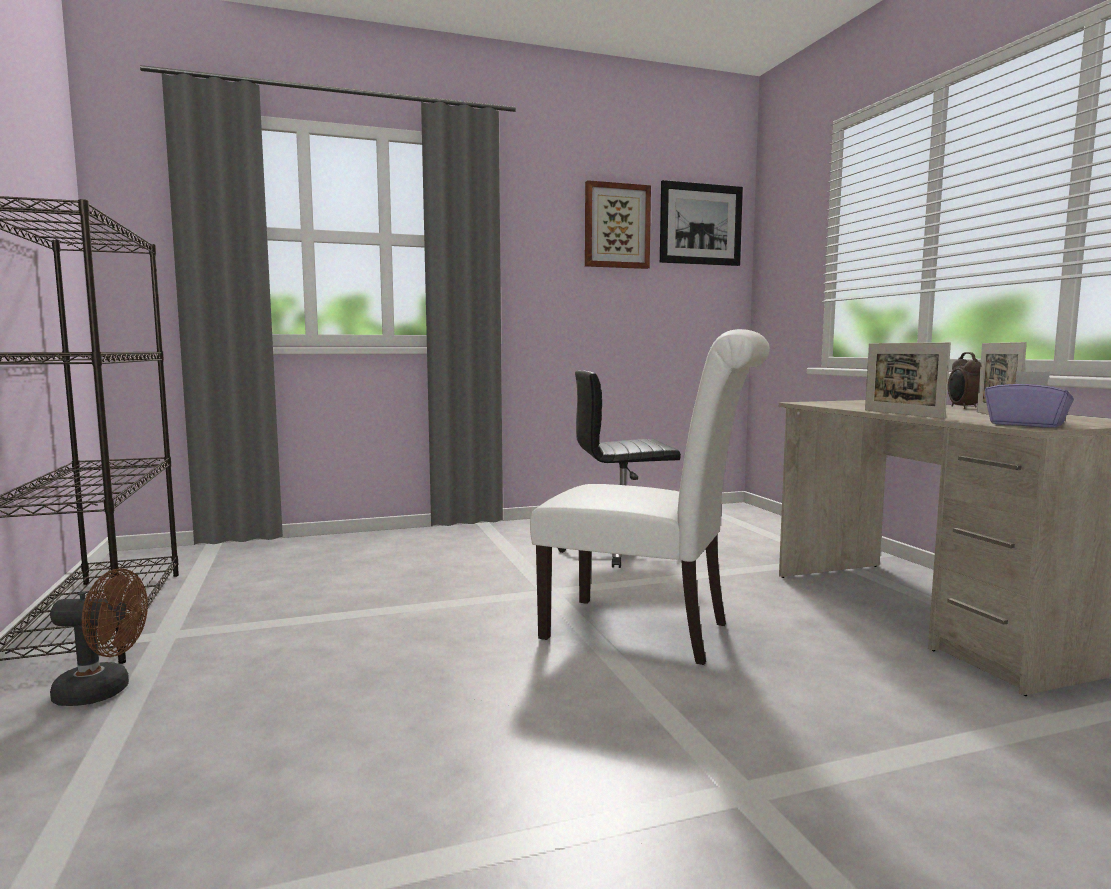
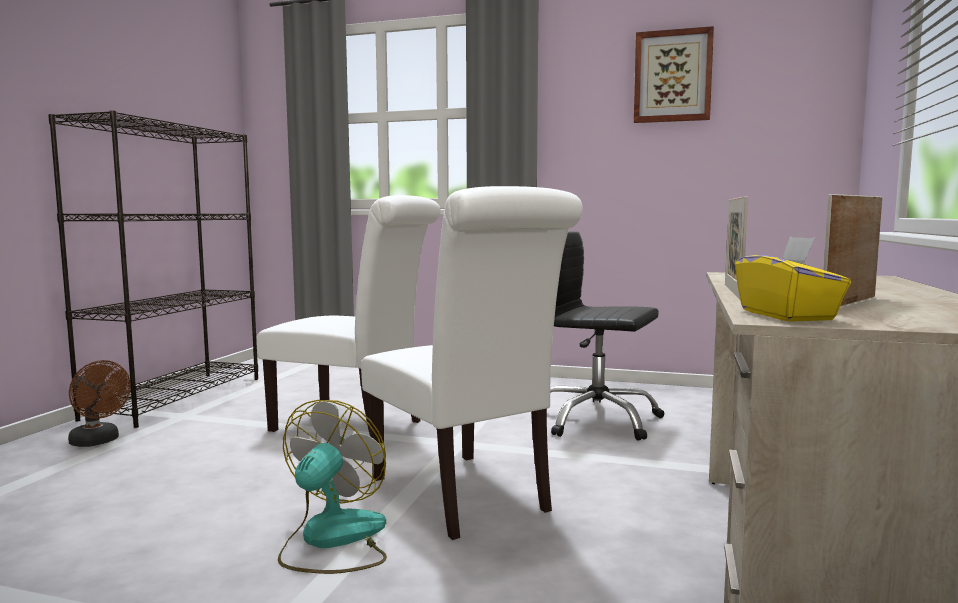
camera: 35 degrees right, 0 degrees up
(418, 599) = (355, 426): none -> white chair
(616, 696) = (332, 540): none -> fan
(700, 224) = (785, 62): picture -> none
(962, 407) = (903, 291): alarm clock -> none
(1026, 425) = (787, 315): purple tissue box -> yellow tissue box

